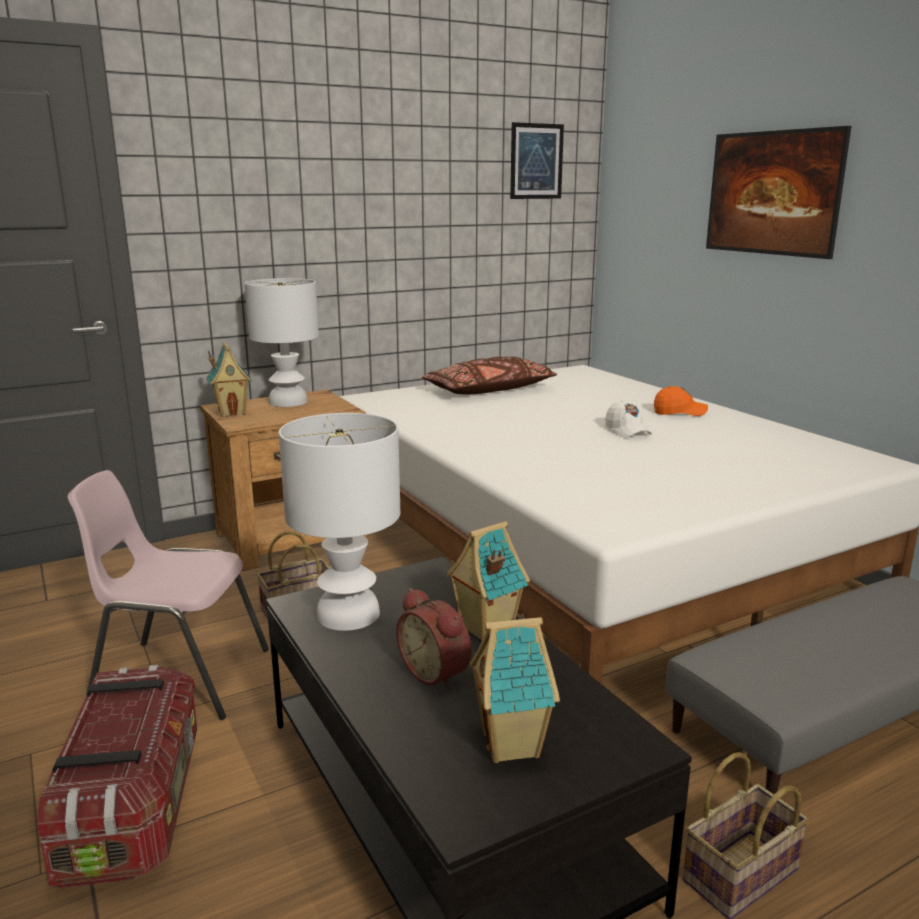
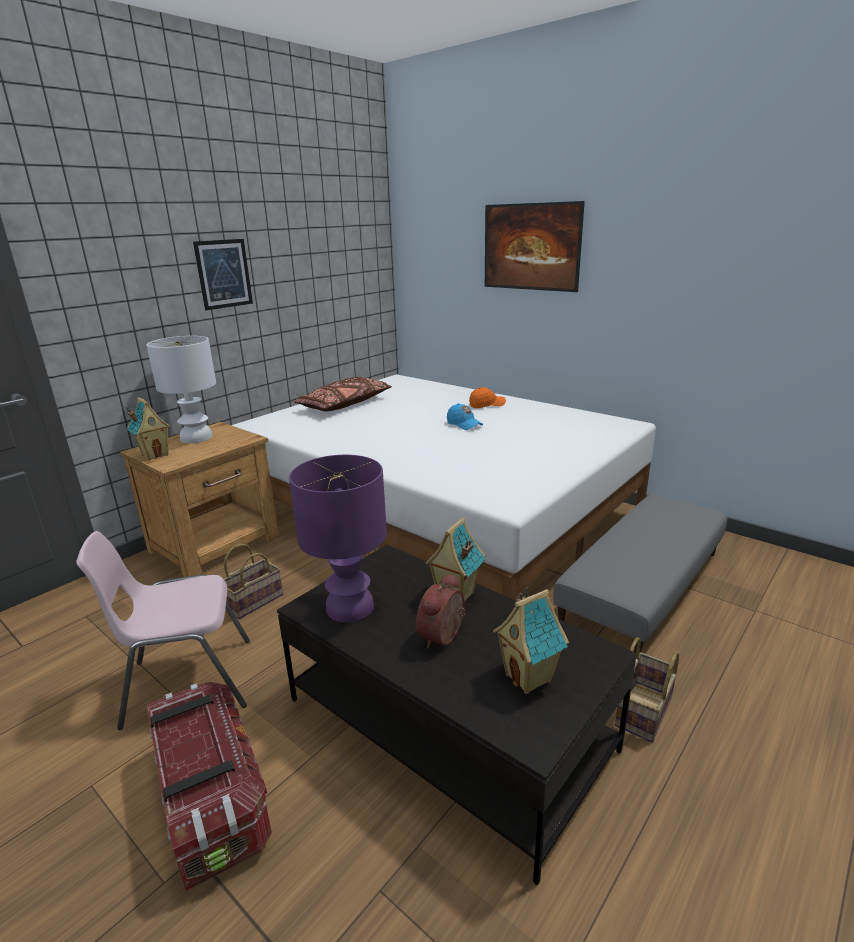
camera: 20 degrees left, 5 degrees up
(347, 614) = (348, 607): white table lamp -> purple table lamp
(437, 673) = (444, 637): alarm clock -> alarm clock turned 90 degrees clockwise
(536, 161) = (349, 225): picture -> picture (224, 274)
(627, 431) = (464, 424): white cap -> blue cap

